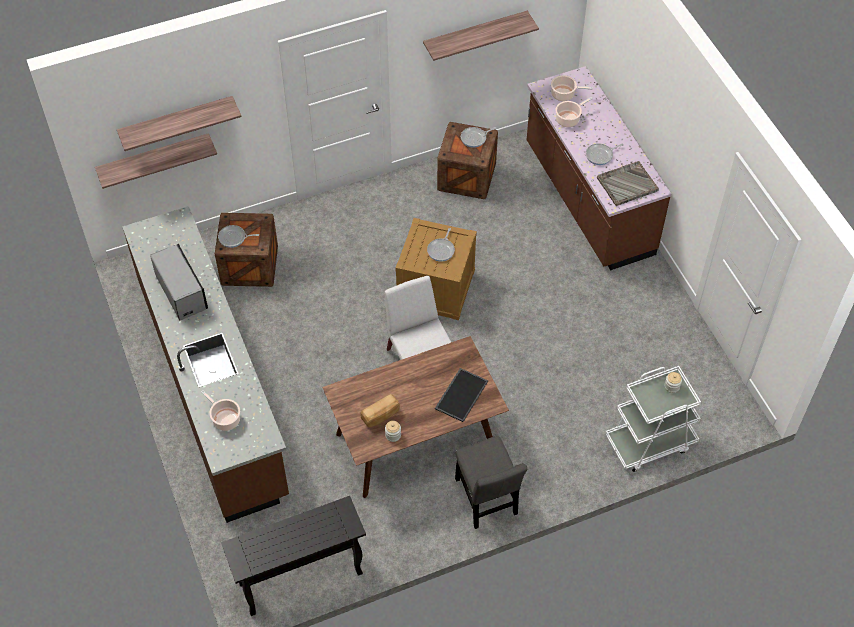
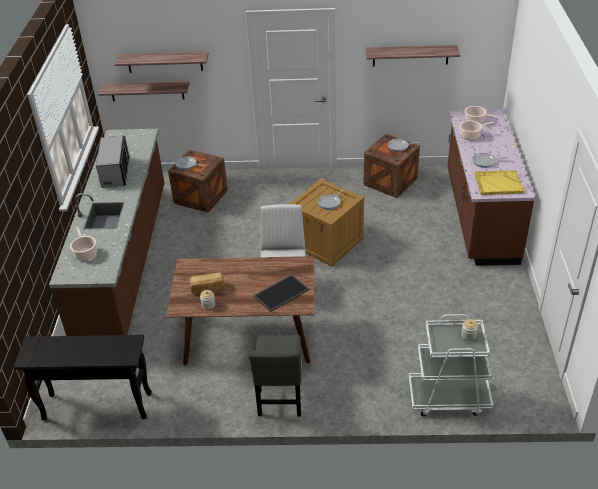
camera: 25 degrees right, 15 degrees down
(626, 184) = (497, 183): grey tray -> yellow tray

